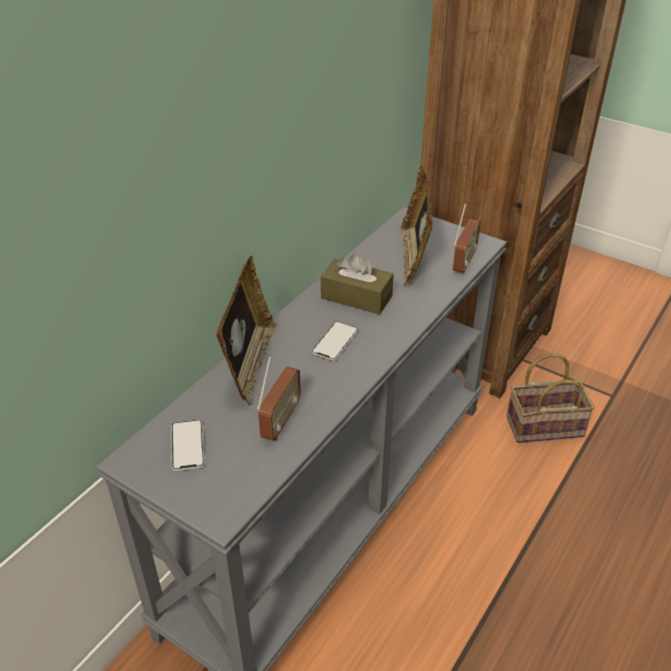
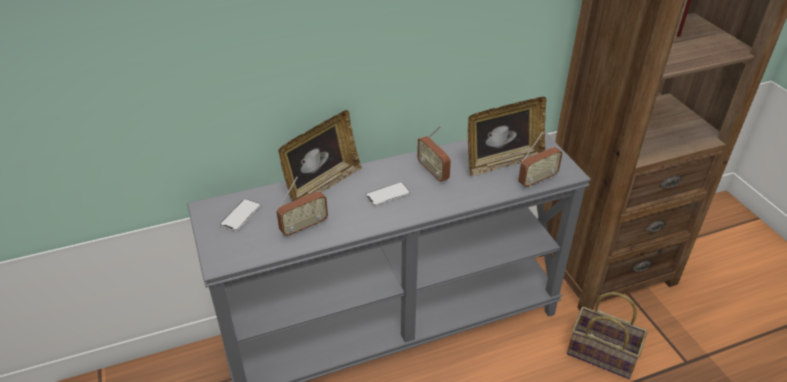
camera: 35 degrees right, 0 degrees up
(356, 297) = (433, 172): brown tissue box -> radio
(413, 258) = (503, 162): picture frame -> picture frame turned 150 degrees counterclockwise

